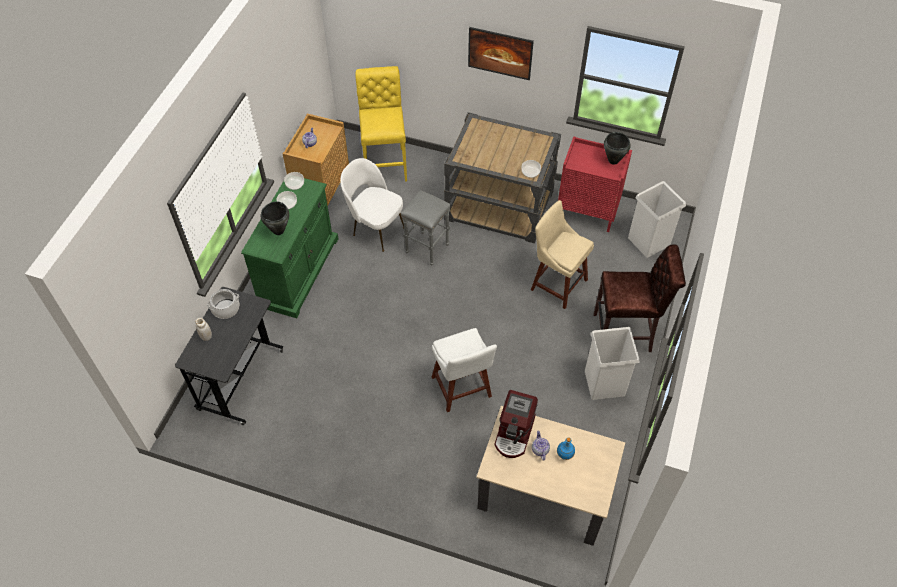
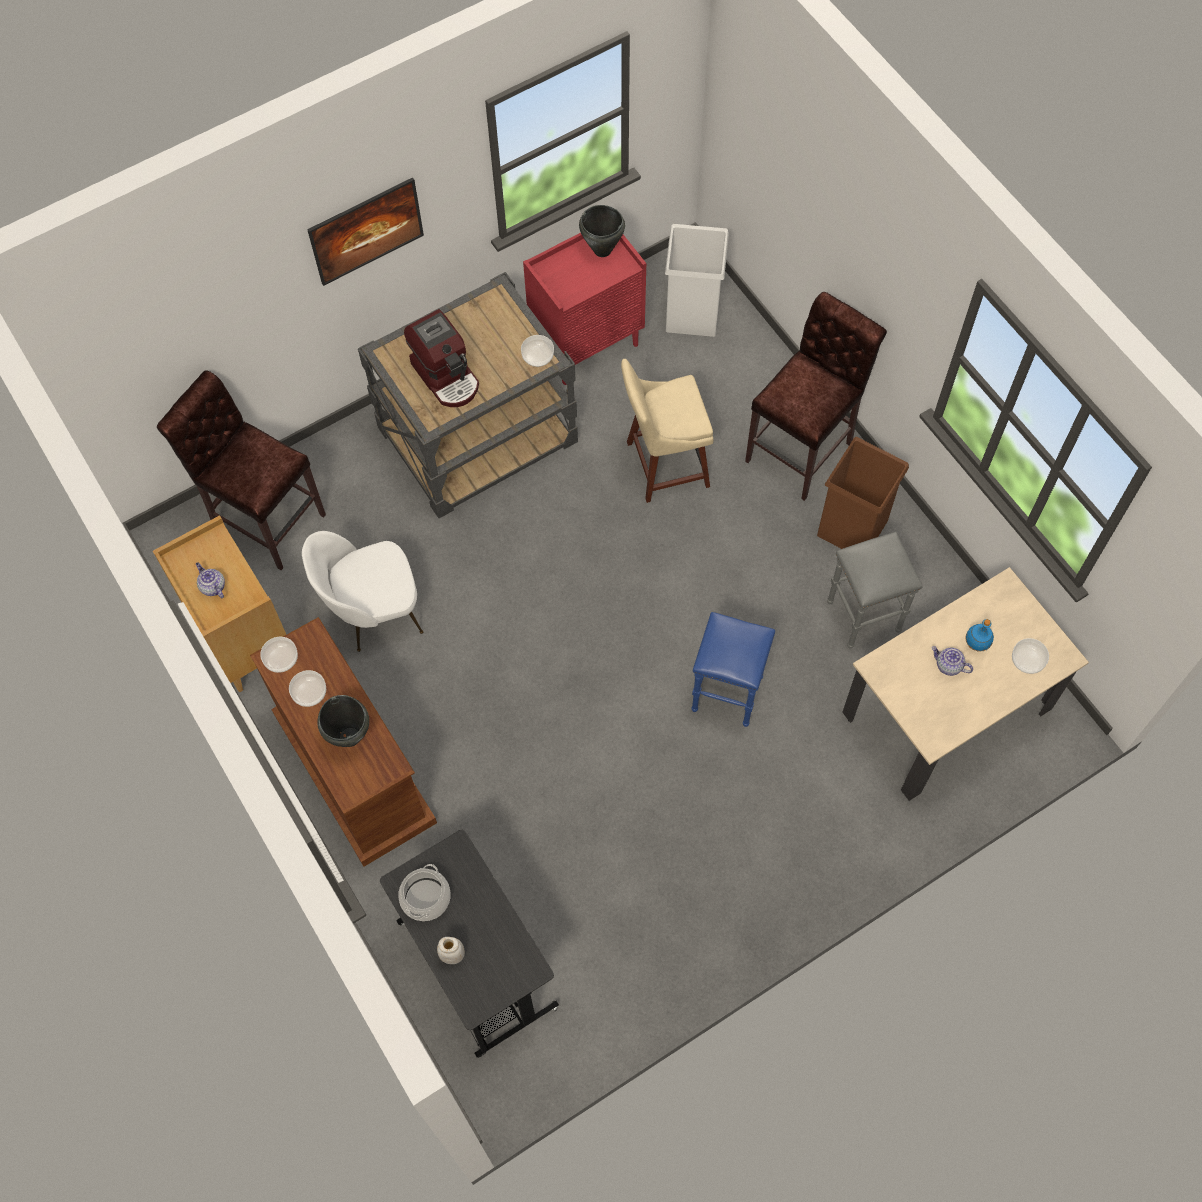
camera: 50 degrees left, 10 degrees up
(297, 270) = (352, 767): green dresser -> brown dresser
(385, 163) = (265, 518): yellow stool -> brown stool
(428, 248) = (468, 572): grey stool -> grey stool (864, 614)
(462, 389) = (728, 695): white chair -> blue stool
(514, 434) = (905, 677): coffee machine -> coffee machine (447, 376)
(578, 486) = (1027, 660): none -> bowl
(604, 383) = (852, 528): white trash can -> brown trash can

